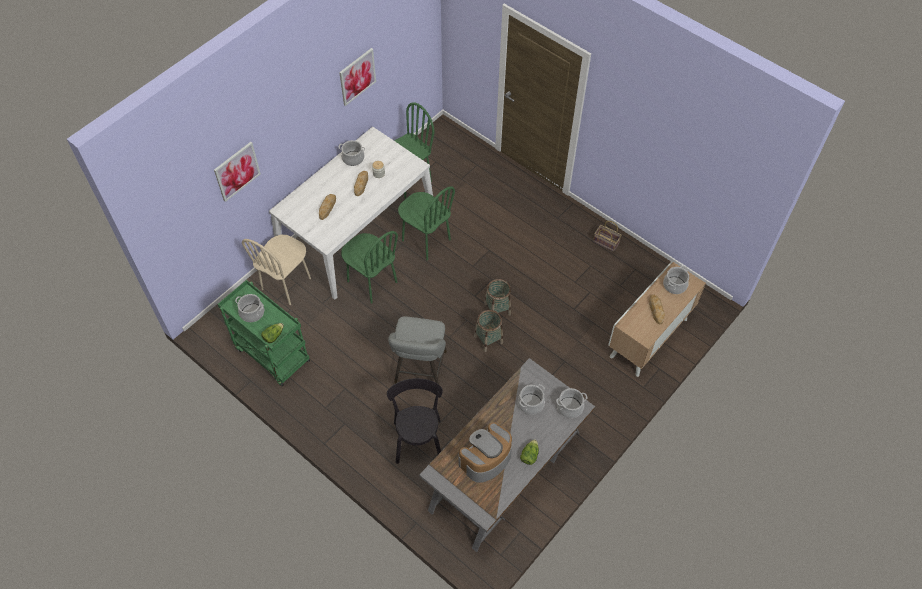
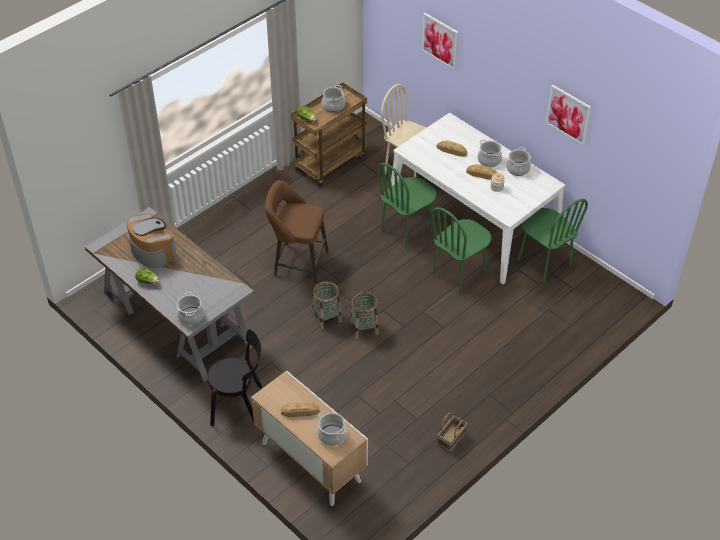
camera: 95 degrees right, 10 degrees down
(271, 354) = (330, 162): green cart -> brown cart
(418, 438) = (225, 258): black chair -> black chair (240, 406)
(420, 370) = (297, 263): grey stool -> brown stool
(530, 404) = (201, 287): cooking pot -> cooking pot (489, 160)

